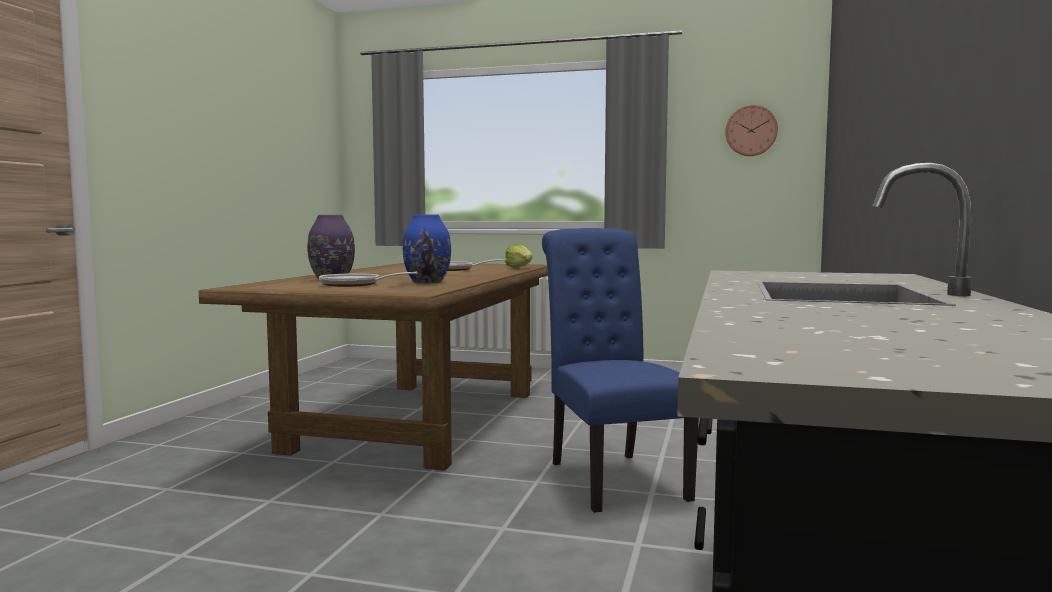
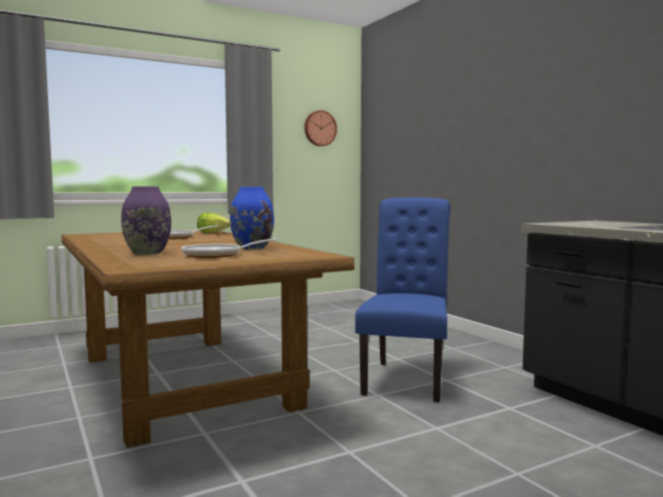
camera: 45 degrees left, 0 degrees up
(612, 477) = (406, 378): blue chair -> blue chair turned 75 degrees clockwise

